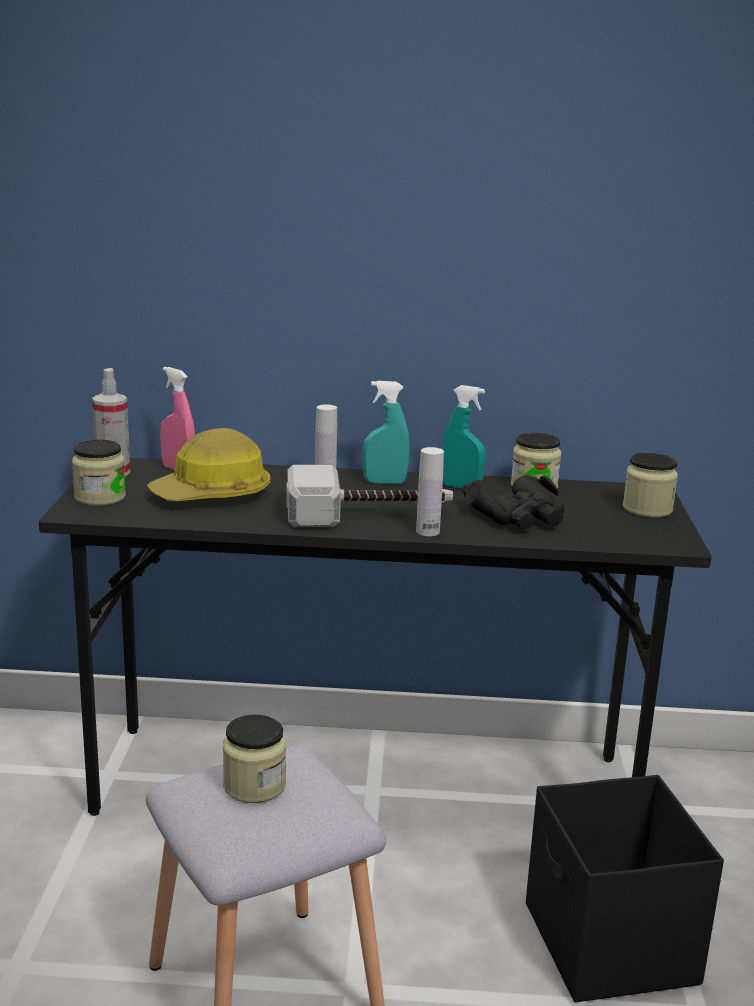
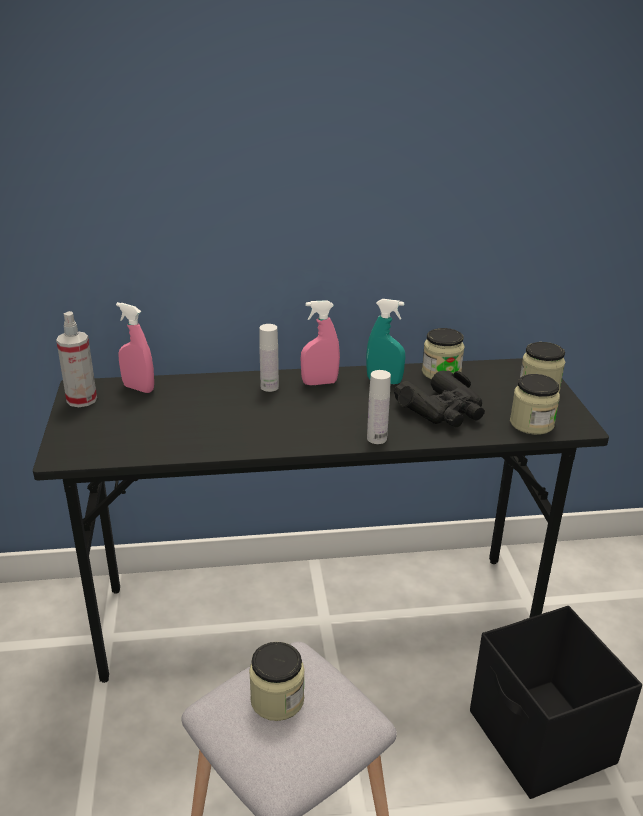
camera: 10 degrees left, 10 degrees up
(100, 497) = (80, 433): jar -> jar (531, 423)
(213, 495) = (179, 417): hard hat -> none
(369, 515) = (321, 424): hammer -> none
(384, 482) = (319, 383): turquoise spray bottle -> pink spray bottle

